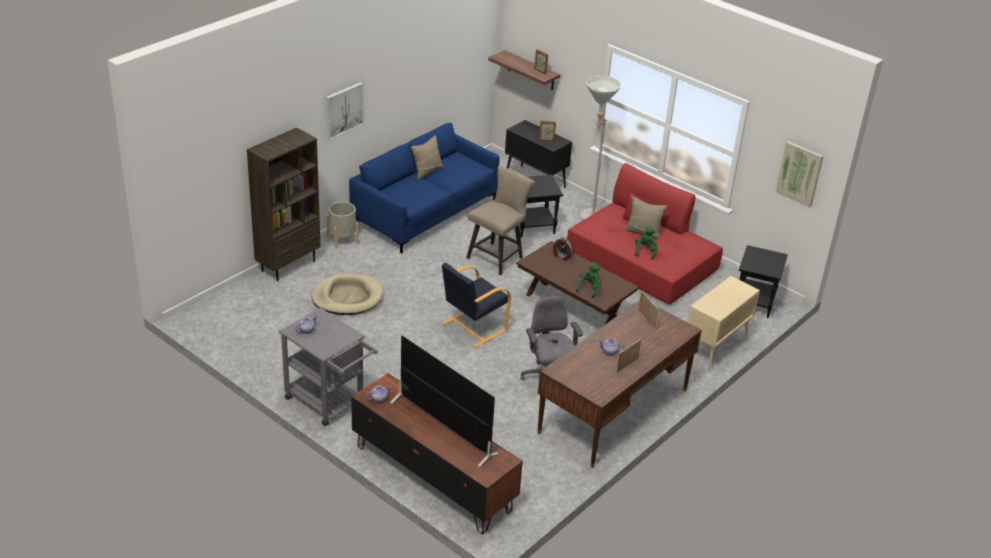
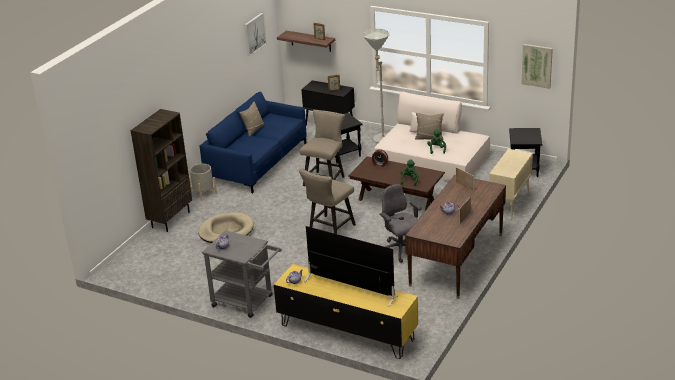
camera: 10 degrees left, 5 degrees down
(344, 110) = (188, 91): picture -> picture (254, 34)
(432, 477) = (346, 331): brown tv stand -> yellow tv stand
(473, 327) = (329, 229): black armchair -> beige stool
(642, 262) = (432, 161): red sofa -> beige sofa

